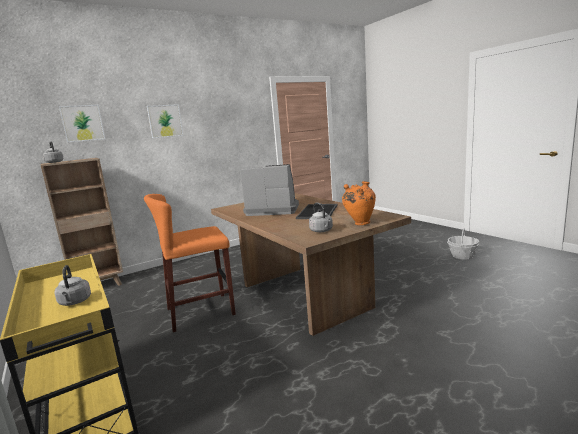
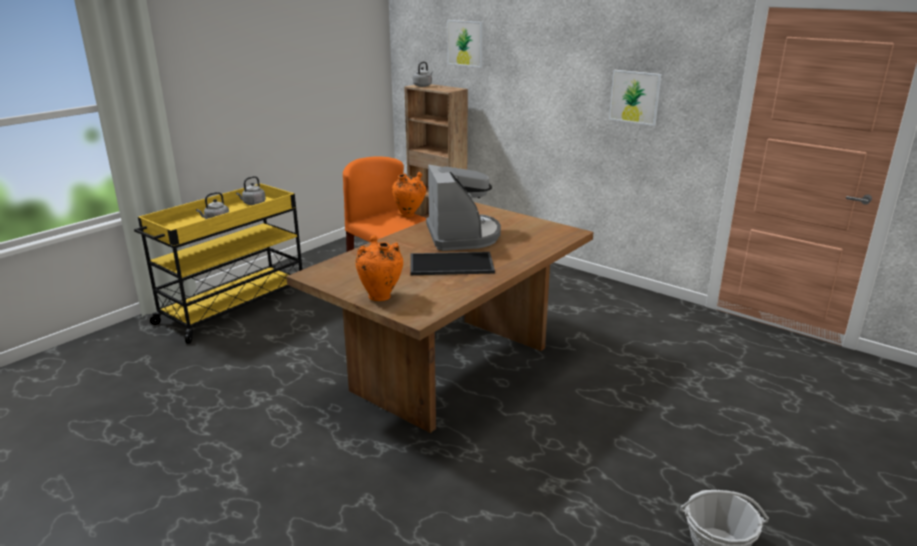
camera: 70 degrees right, 10 degrees up
(165, 121) = (552, 55): picture -> picture (635, 97)
(193, 229) = (409, 215): none -> orange vase
(322, 231) = (349, 277): grey kettle -> grey kettle (253, 204)

